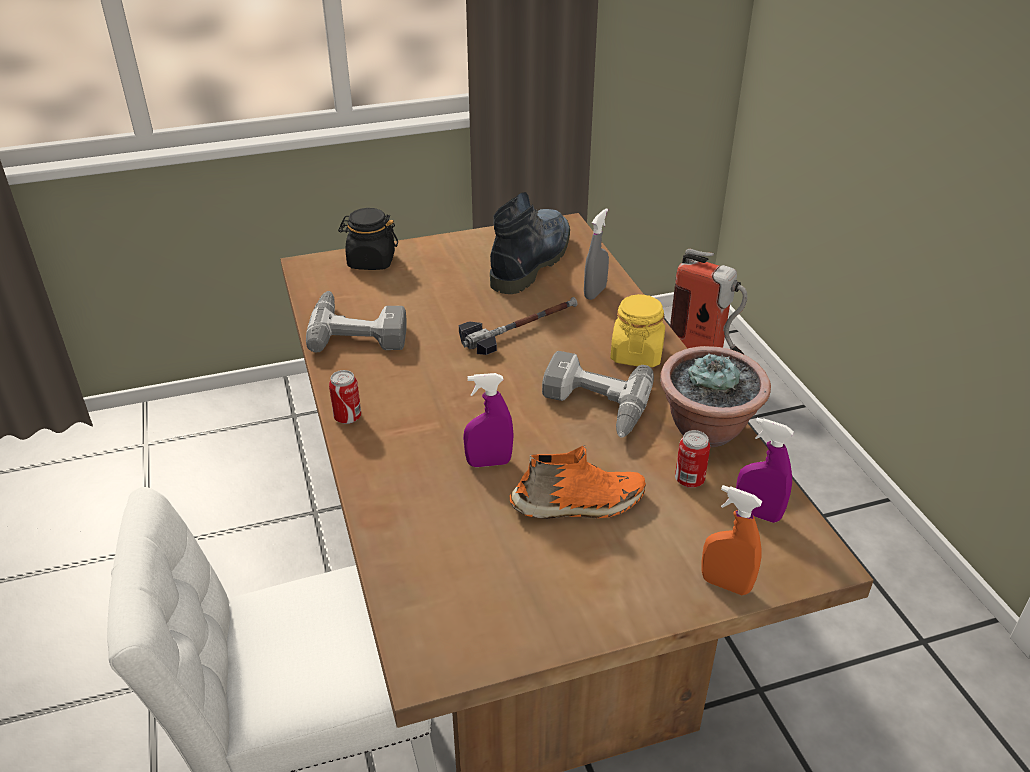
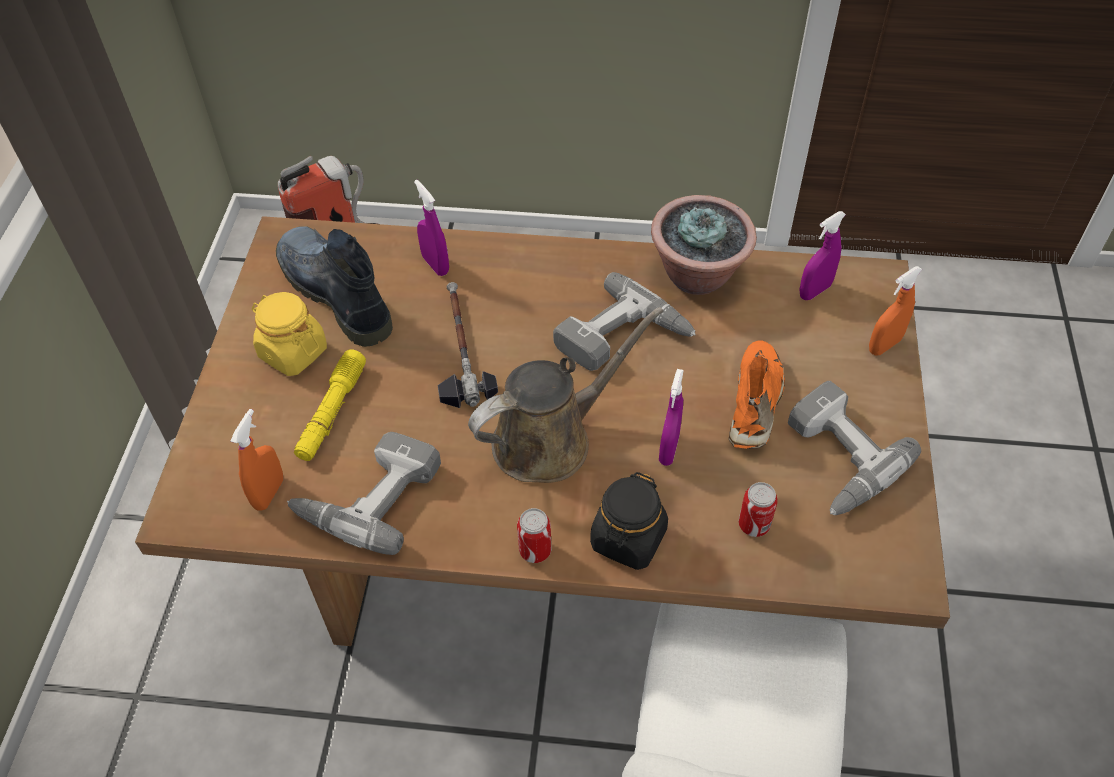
camera: 65 degrees left, 15 degrees up
(340, 290) = (269, 493): none -> orange spray bottle
(371, 261) = (222, 443): black jar -> black jar (628, 539)
(422, 293) = (332, 412): none -> yellow flashlight
(459, 395) = (550, 439): none -> brown watering can
(545, 576) = (834, 458): none -> power drill
(595, 292) = (435, 265): grey spray bottle -> purple spray bottle
(636, 354) = (561, 276): yellow jar -> yellow jar (293, 352)
(689, 480) = (757, 315): can -> can (754, 525)

